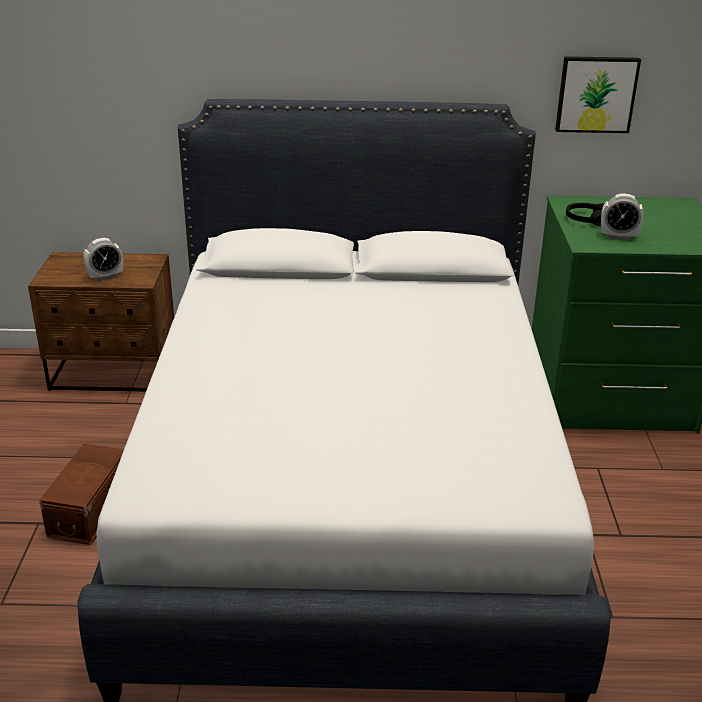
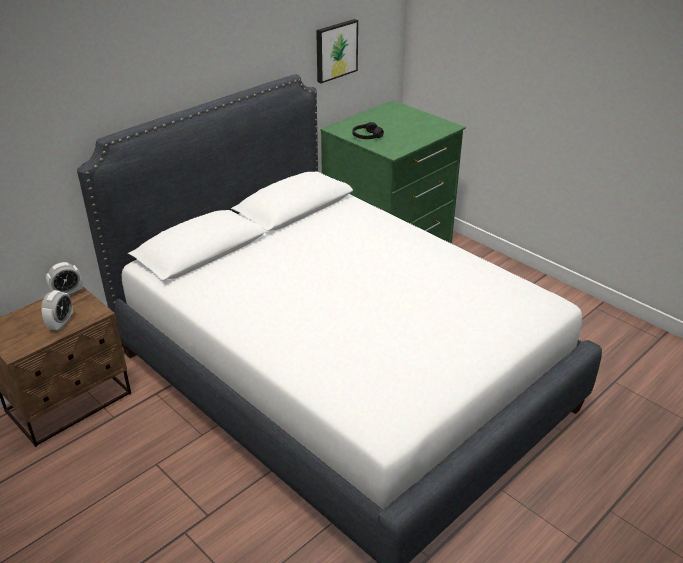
camera: 45 degrees left, 5 degrees up
(92, 510) = (207, 497): brown storage box -> none
(618, 236) = (398, 140): alarm clock -> alarm clock (67, 293)

